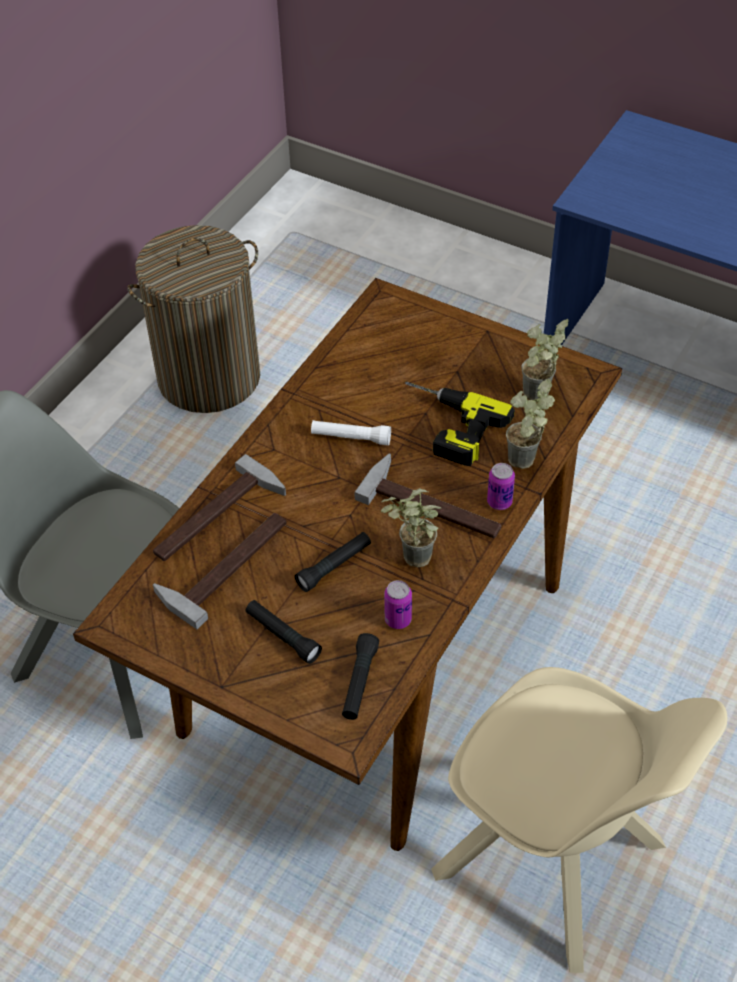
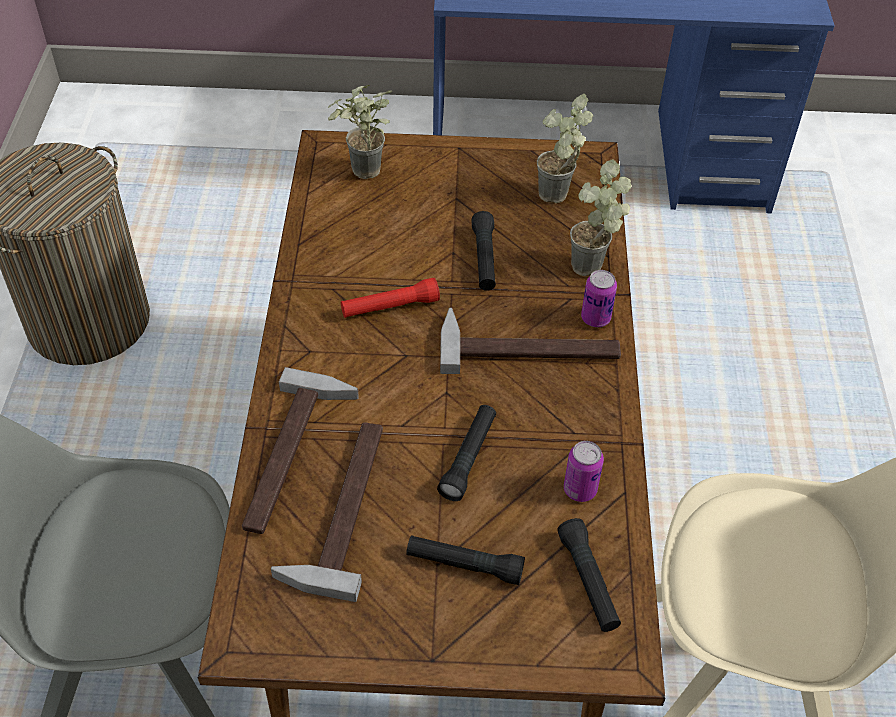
camera: 30 degrees left, 0 degrees up
(351, 438) = (390, 307): white flashlight -> red flashlight
(410, 561) = (547, 418): potted plant -> potted plant (361, 175)
(445, 426) = (484, 259): power drill -> black flashlight

